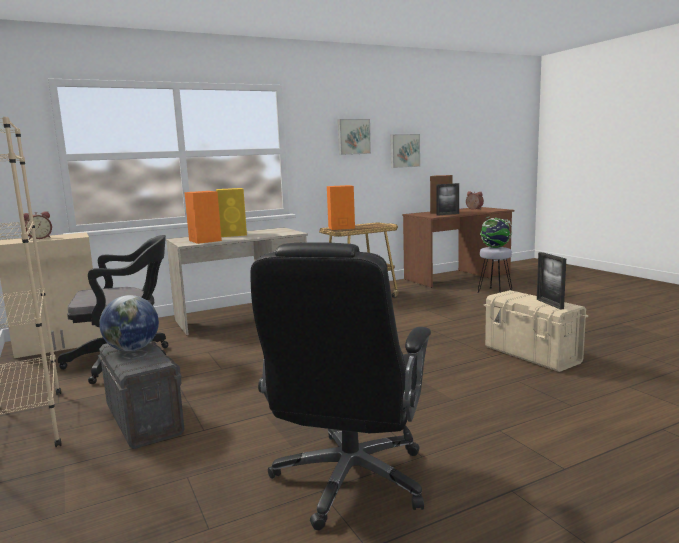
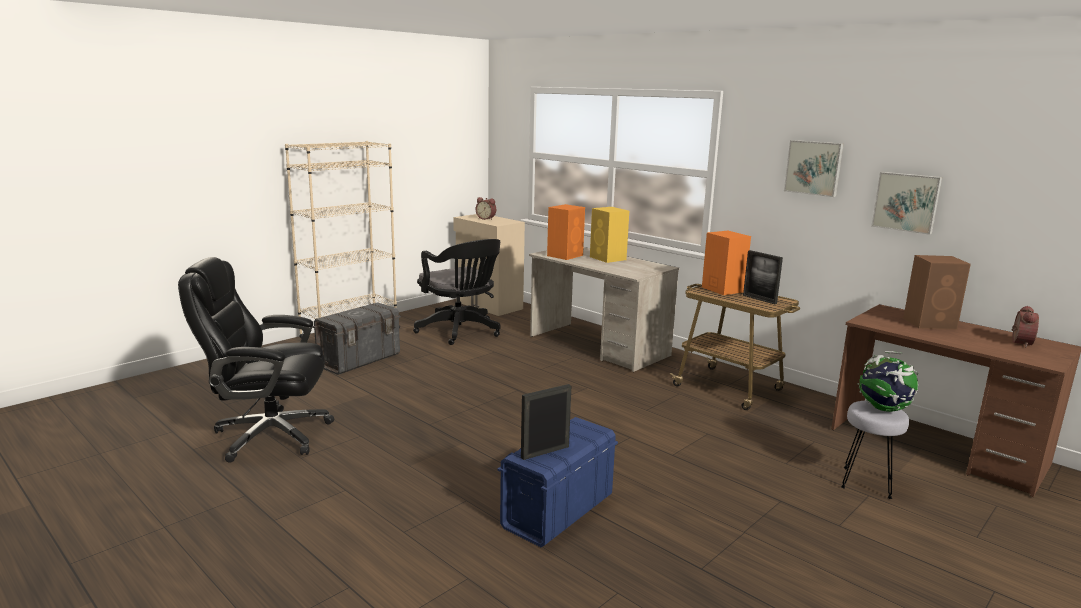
camera: 70 degrees right, 5 degrees up
(132, 349) = (365, 310): globe -> none
(447, 214) = (904, 328): picture frame -> picture frame (759, 299)
(532, 355) = (557, 511): beige storage box -> blue storage box

